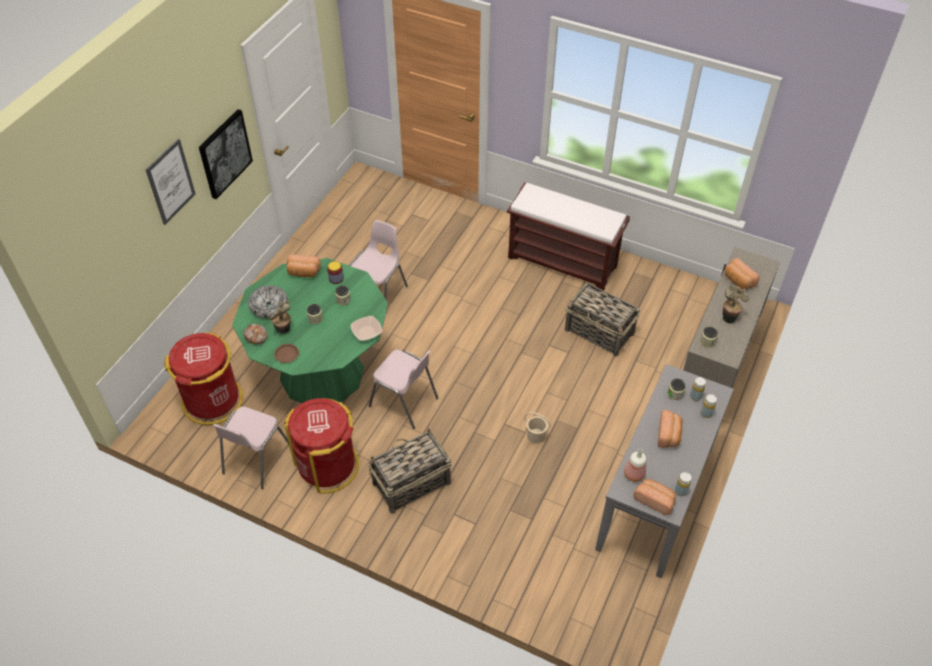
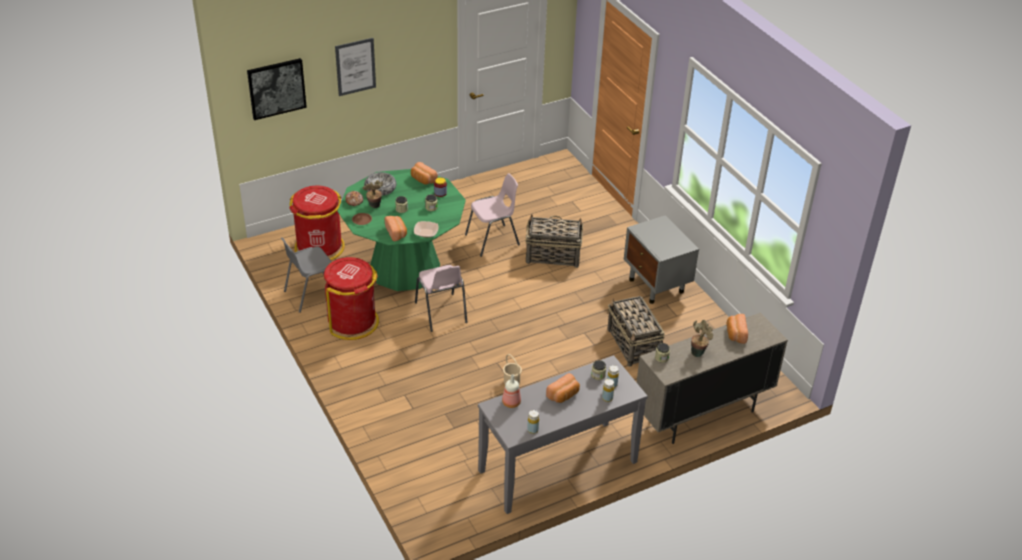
camera: 35 degrees right, 10 degrees down
(224, 153) = (415, 70): picture -> picture (276, 88)
(255, 459) = (312, 294): pink chair -> grey chair
(410, 483) = (395, 361): basket -> basket (552, 255)
(563, 261) = (656, 286): brown bench -> grey nightstand
(654, 500) = (508, 424): bread -> bread (396, 233)

